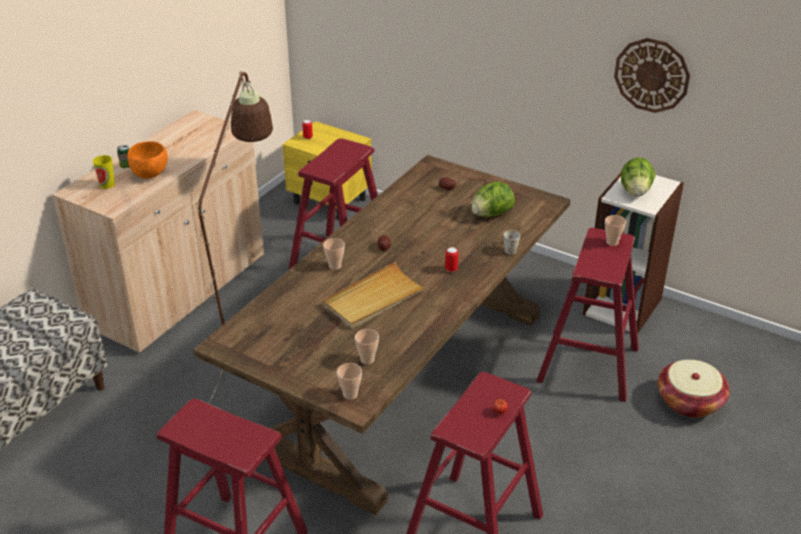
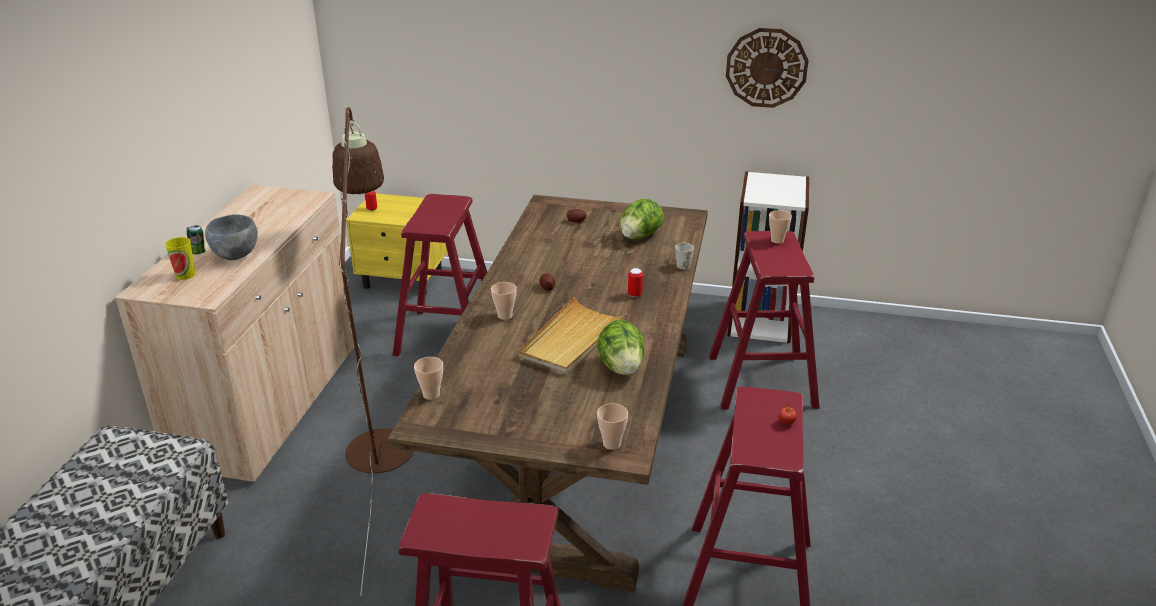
camera: 20 degrees left, 5 degrees down
(150, 174) = (236, 255): orange bowl -> grey bowl
(367, 360) = (606, 403): cup -> cup (431, 395)
(635, 191) = (771, 191): lettuce -> lettuce (621, 367)
(689, 402) = (877, 394): basket -> none

